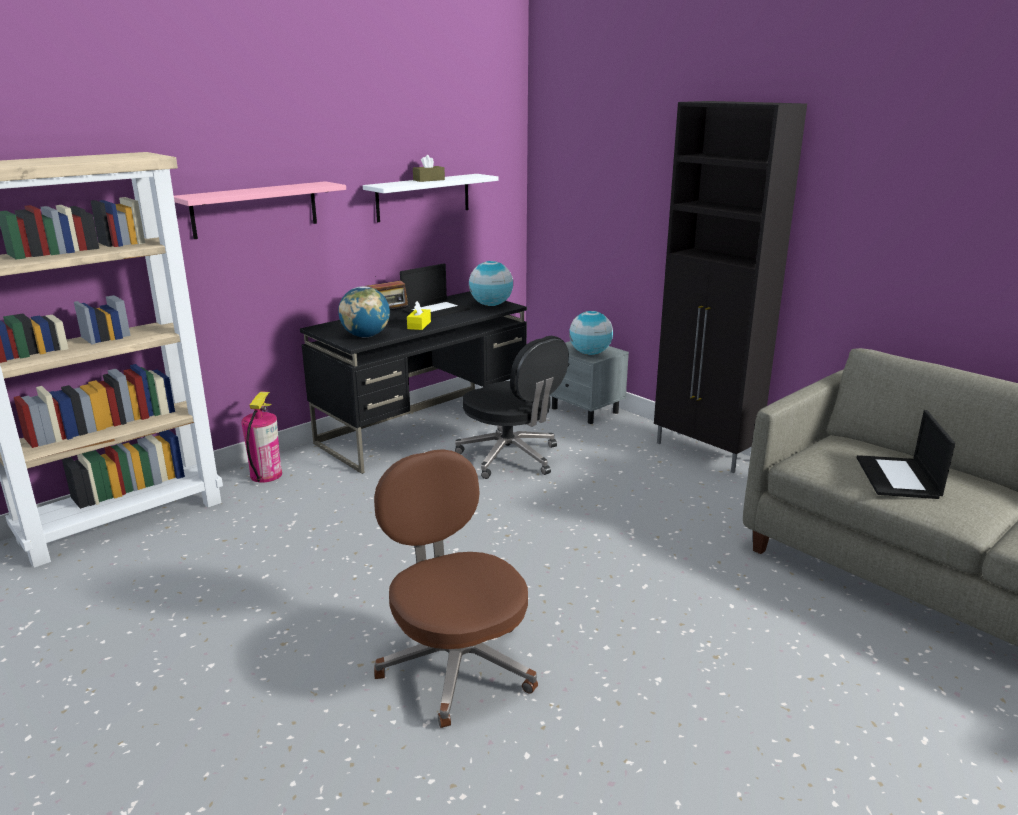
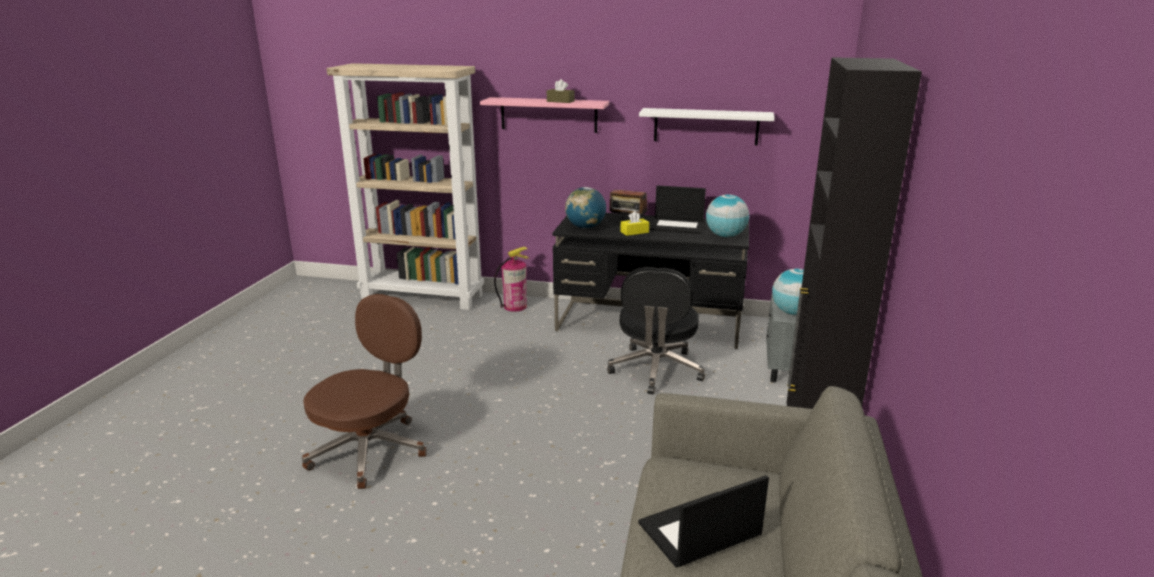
camera: 55 degrees right, 0 degrees up
(429, 180) = (703, 111): brown tissue box -> brown tissue box (560, 101)

